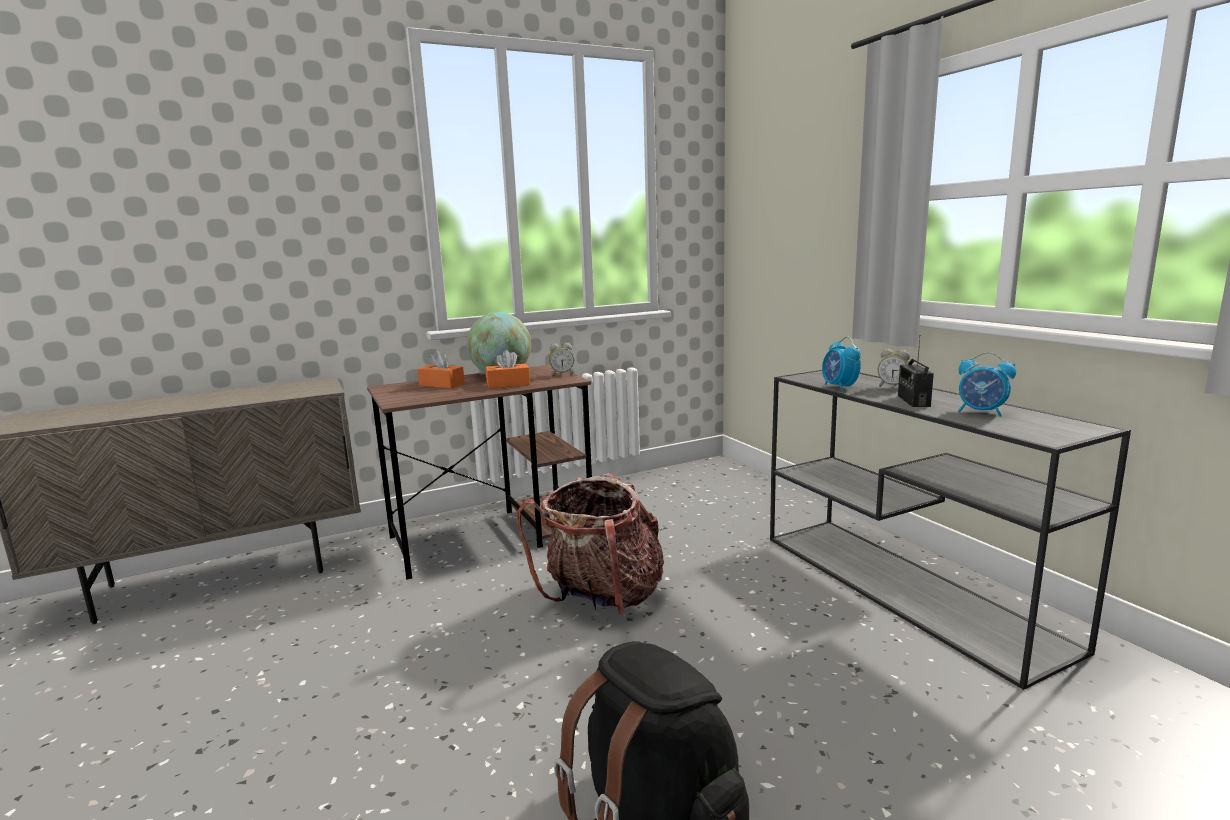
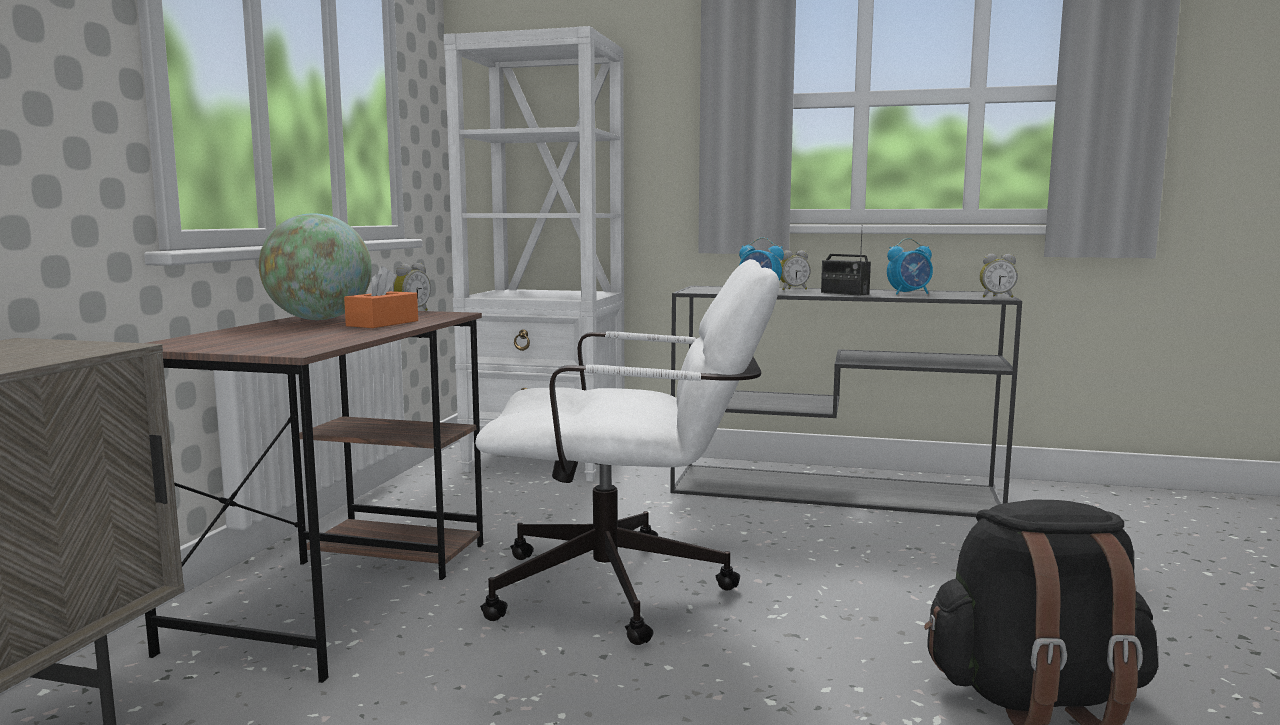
camera: 50 degrees left, 5 degrees down
(442, 384) = (267, 333): orange tissue box -> none
(602, 598) = (631, 590): backpack -> white office chair
(740, 487) = (546, 462): none -> white bookcase
(1051, 437) = (996, 297): none -> alarm clock

